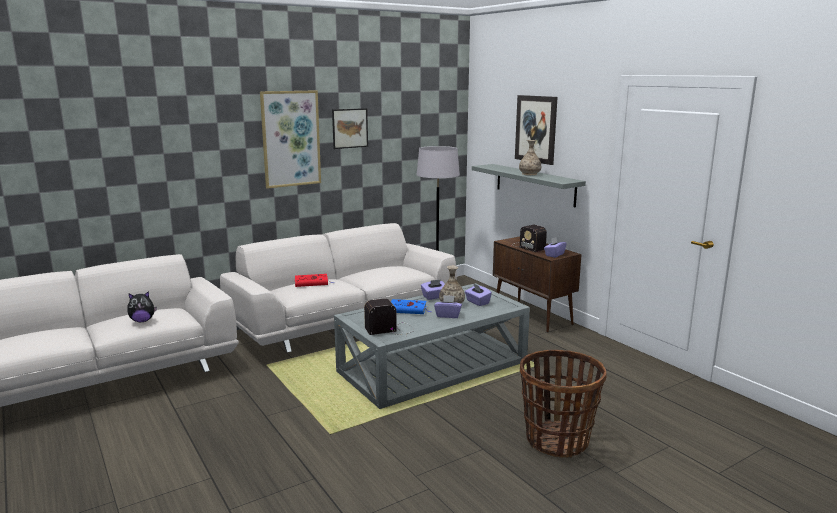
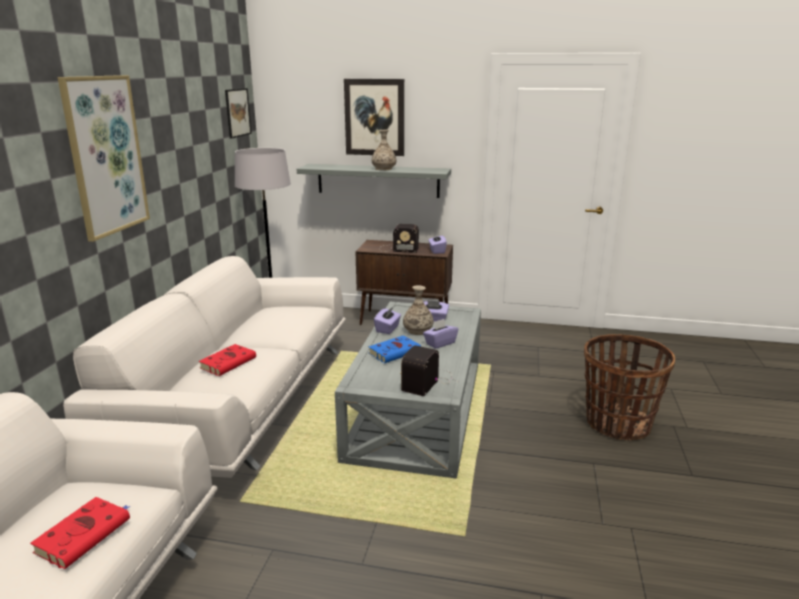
camera: 45 degrees left, 5 degrees up
(142, 321) = (85, 534): plush toy -> red book
(350, 128) = (164, 132): picture -> picture (237, 112)

